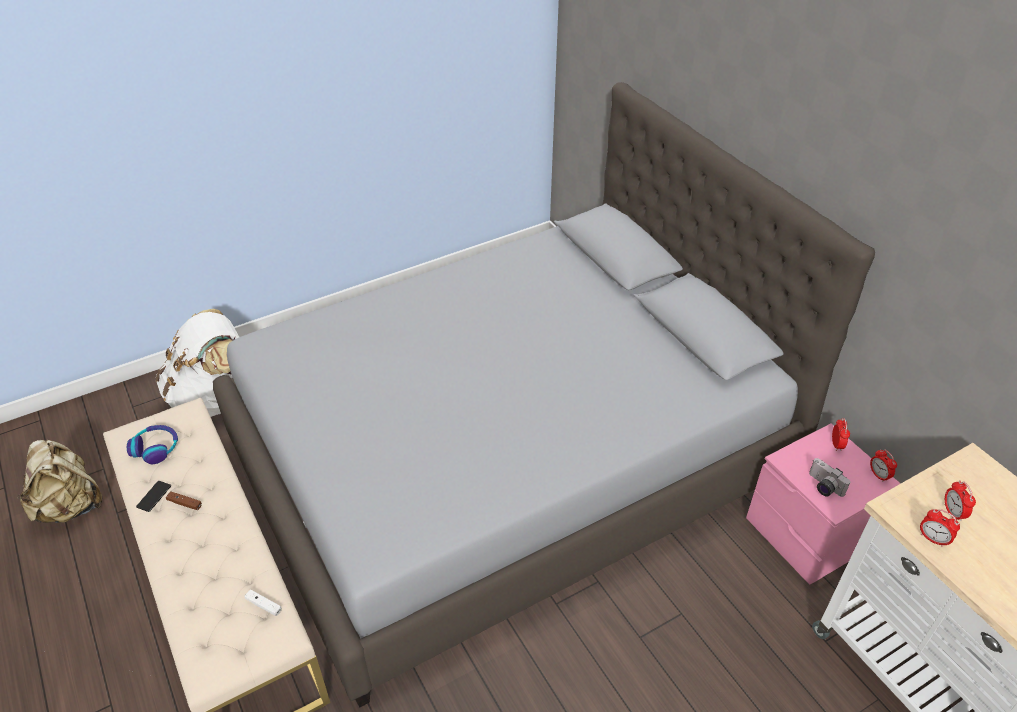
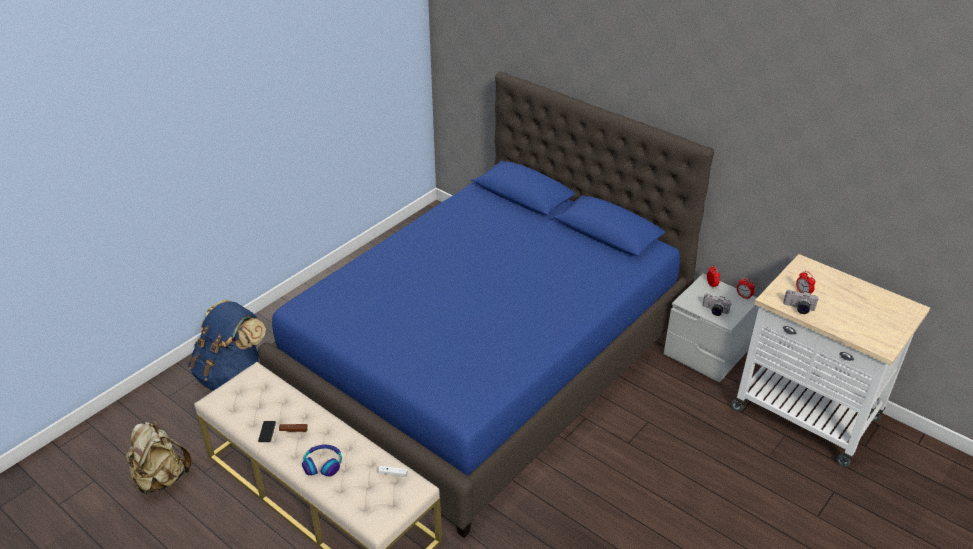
camera: 20 degrees left, 5 degrees down
(156, 448) = (246, 401): headphones -> headphones (323, 464)
(212, 398) = (232, 374): white backpack -> blue backpack
(510, 460) = (487, 359): grey bed -> blue bed
(809, 533) = (706, 353): pink nightstand -> white nightstand
(932, 539) = (798, 309): alarm clock -> camera

